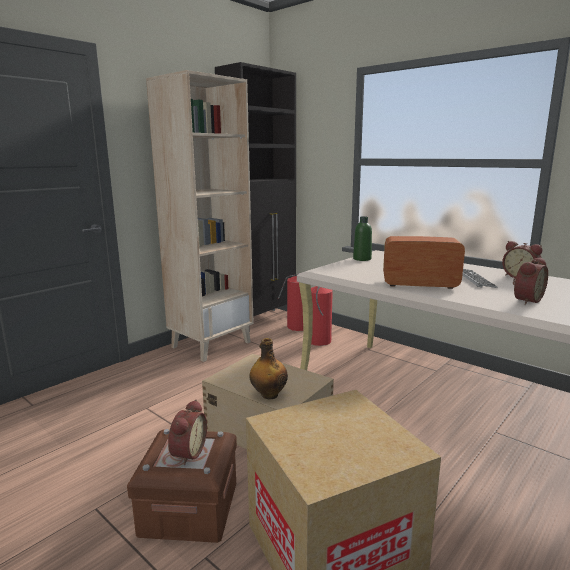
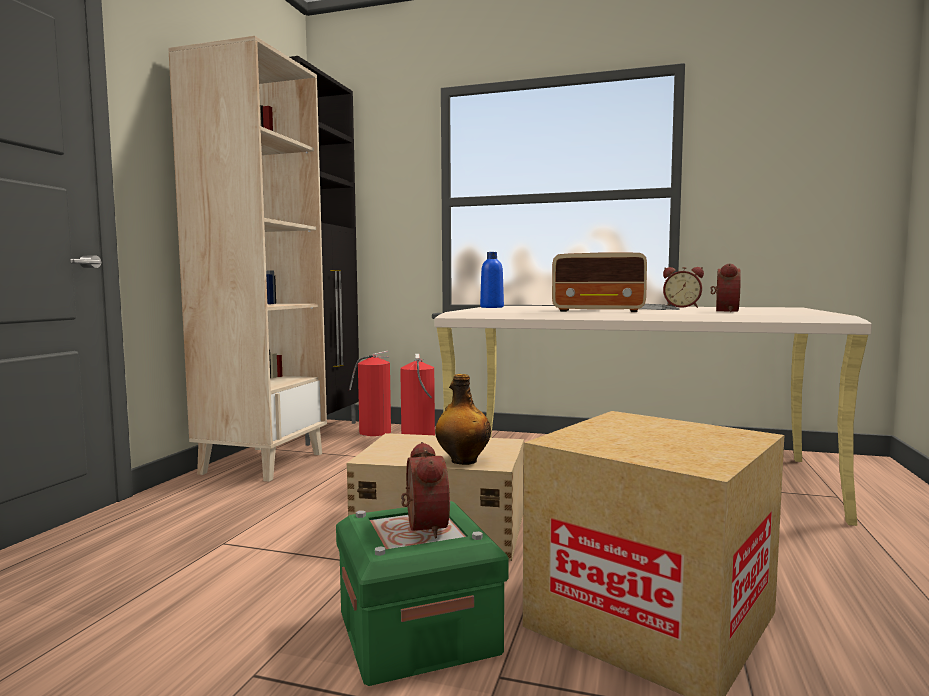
camera: 25 degrees left, 10 degrees down
(189, 509) = (417, 633): brown storage box -> green storage box
(362, 259) = (492, 307): green bottle -> blue bottle
(419, 284) = (599, 311): radio -> radio turned 150 degrees counterclockwise

